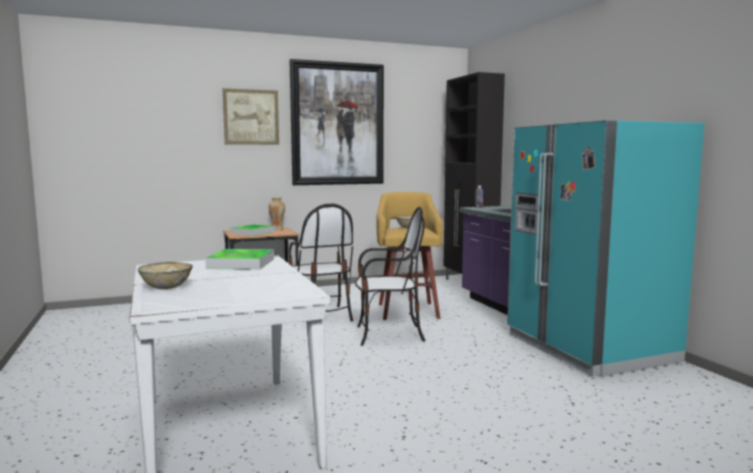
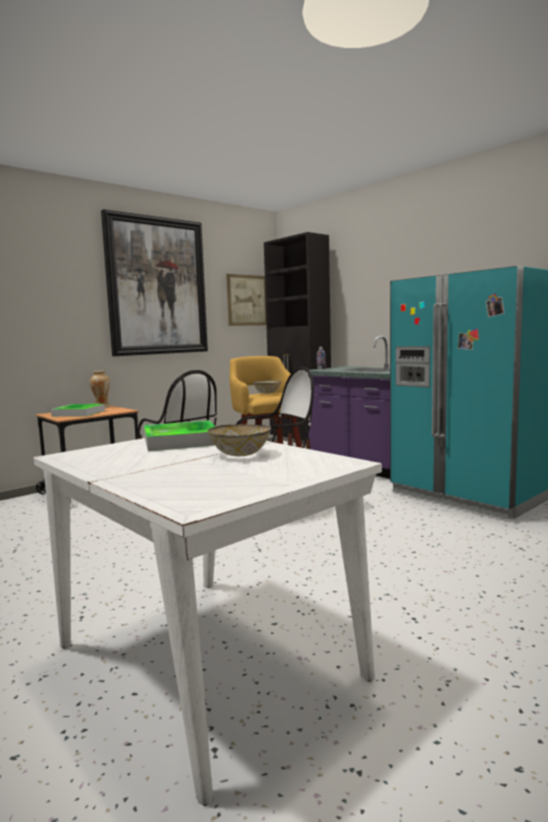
camera: 20 degrees left, 0 degrees up
(167, 287) = (148, 479): bowl -> bowl (241, 454)
(251, 117) = (60, 276): picture -> picture (247, 300)

